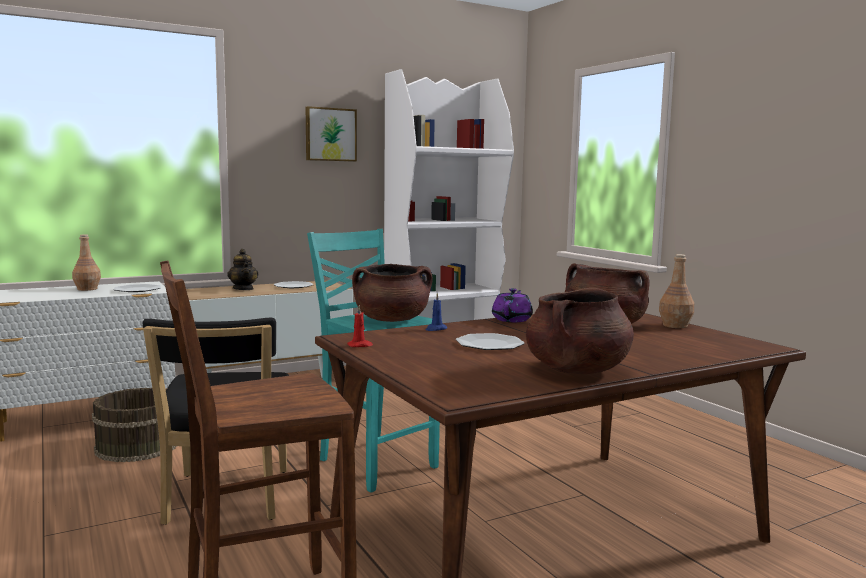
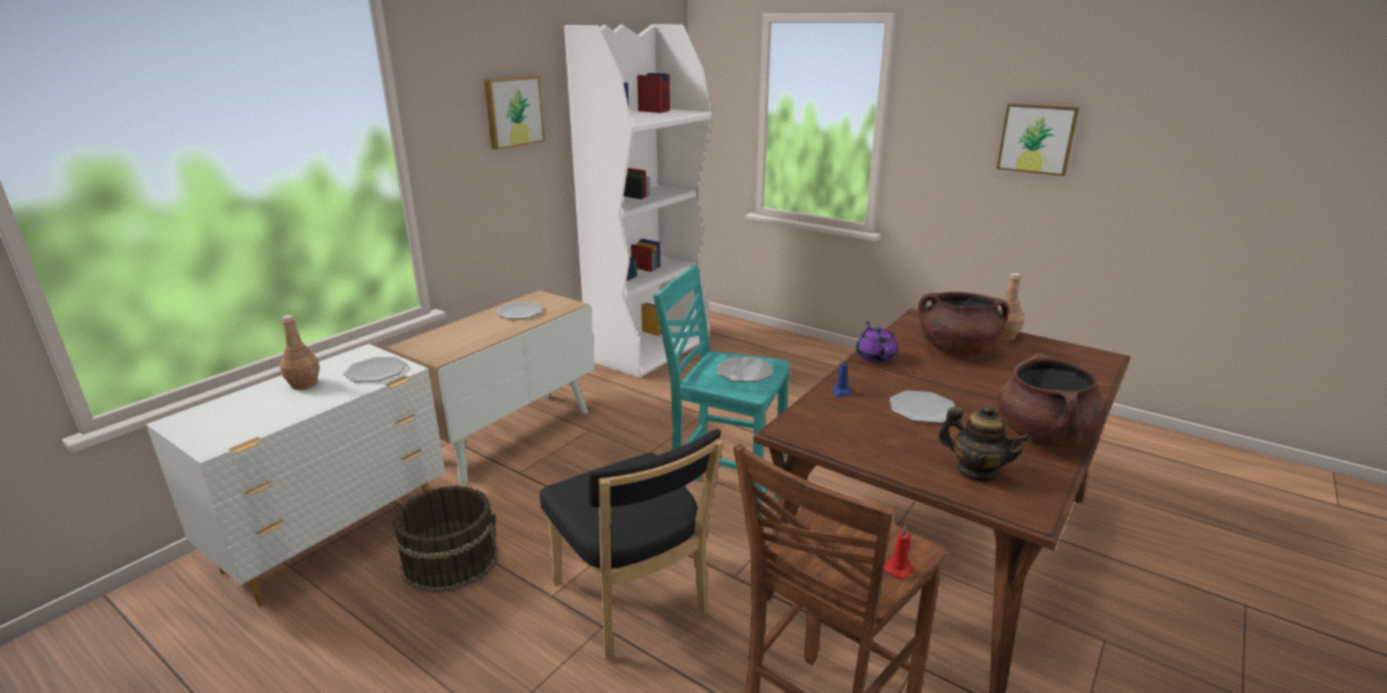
camera: 25 degrees left, 15 degrees up
(243, 289) = (470, 329): teapot -> teapot (976, 471)
(360, 345) = (825, 443): red candle -> red candle (899, 568)
(392, 320) = (744, 371): brown cooking pot -> plate
(801, 155) = (1037, 138): none -> picture

